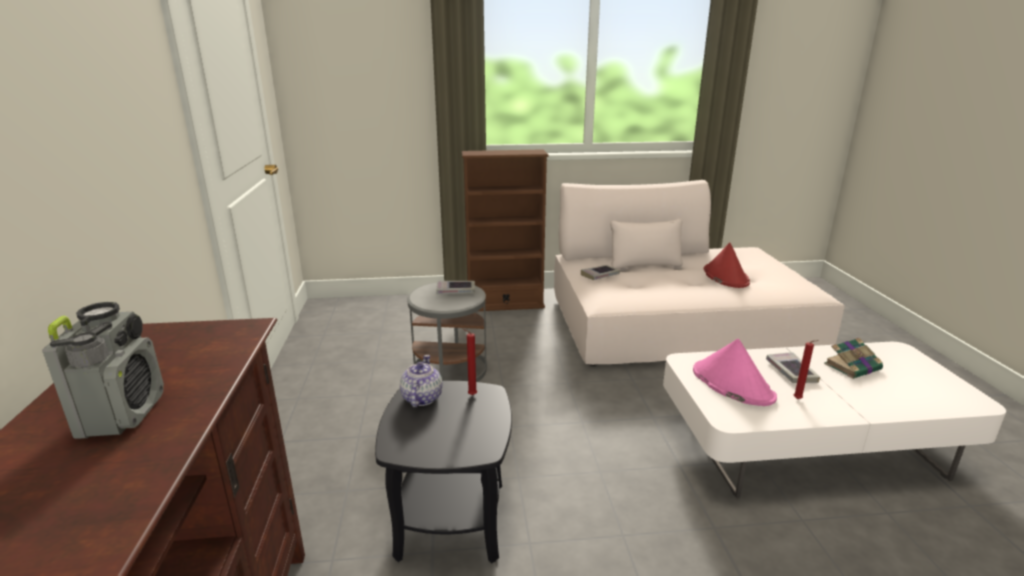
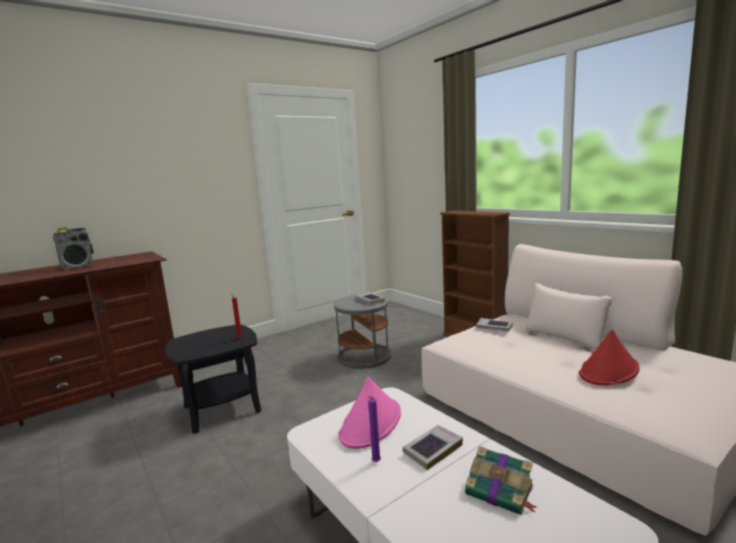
camera: 60 degrees right, 10 degrees down
(421, 398) = (228, 330): teapot -> none
(798, 400) = (375, 463): red candle -> purple candle

